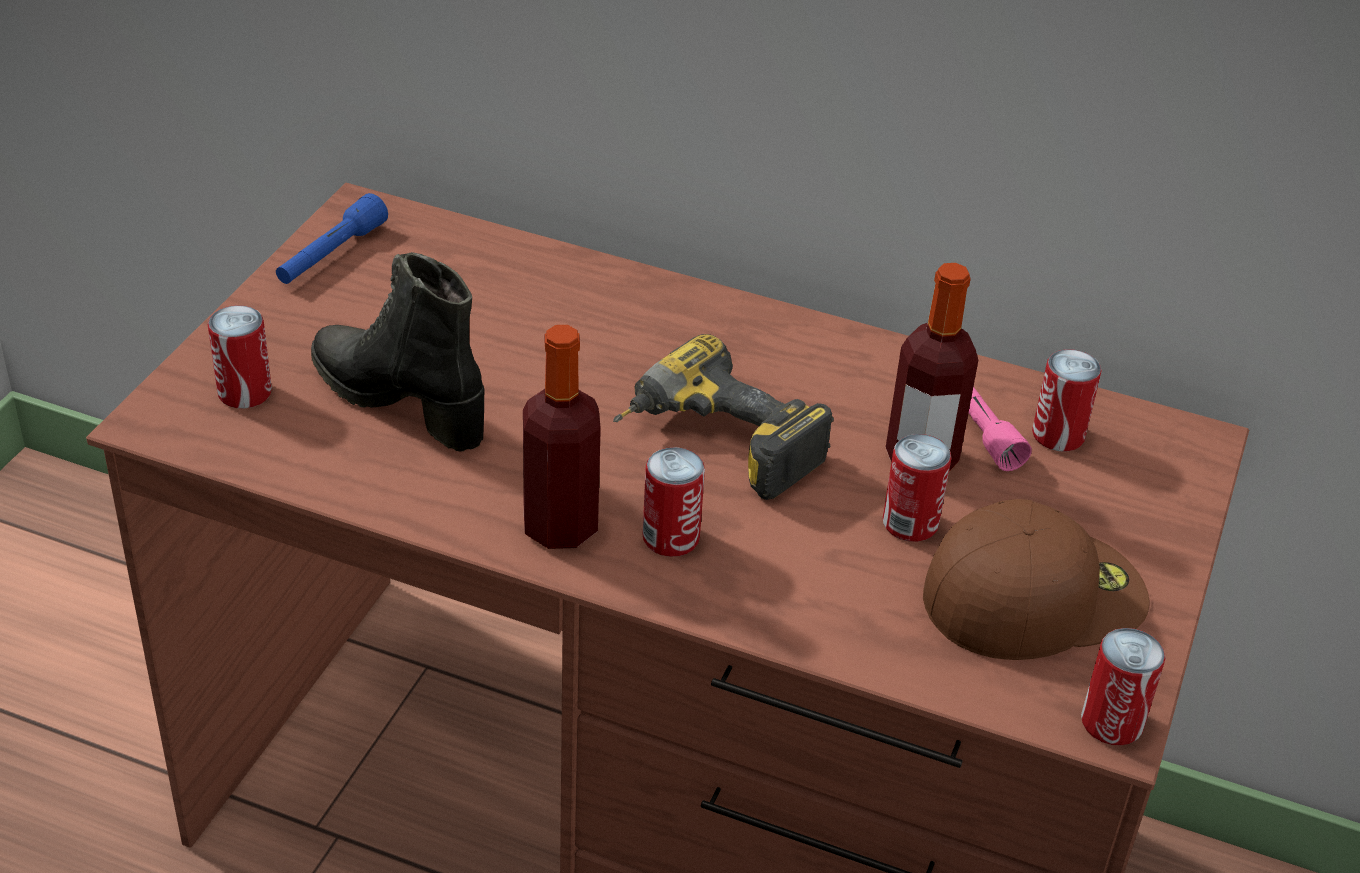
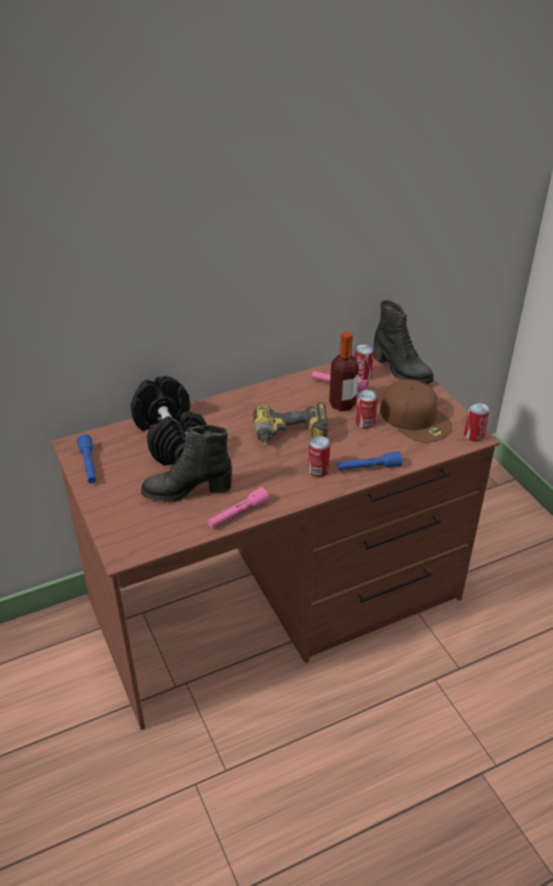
camera: 45 degrees left, 0 degrees up
(244, 392) = (136, 523): can -> none
(410, 501) = (237, 514): none -> pink flashlight
(518, 299) = (170, 437): none -> black dumbbell
(560, 527) = (287, 489): bottle -> none
(771, 607) = (368, 468): none -> blue flashlight
(1035, 593) = (416, 418): brown cap -> brown cap turned 120 degrees clockwise
(1163, 482) = (400, 370): none -> black boot

